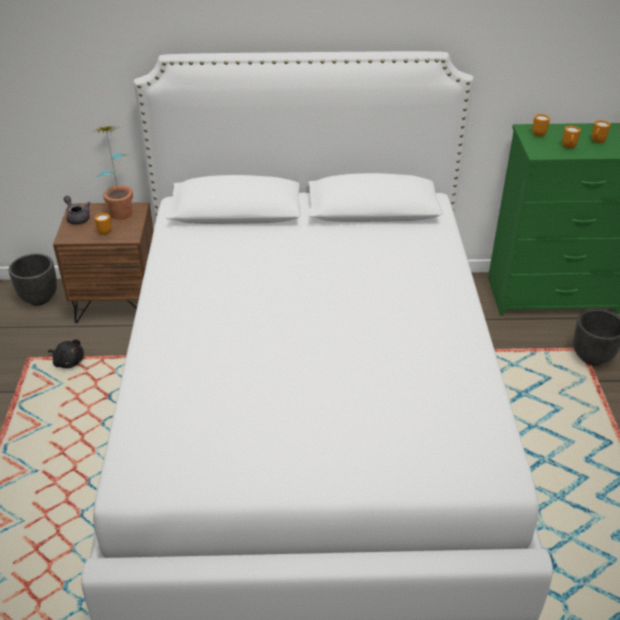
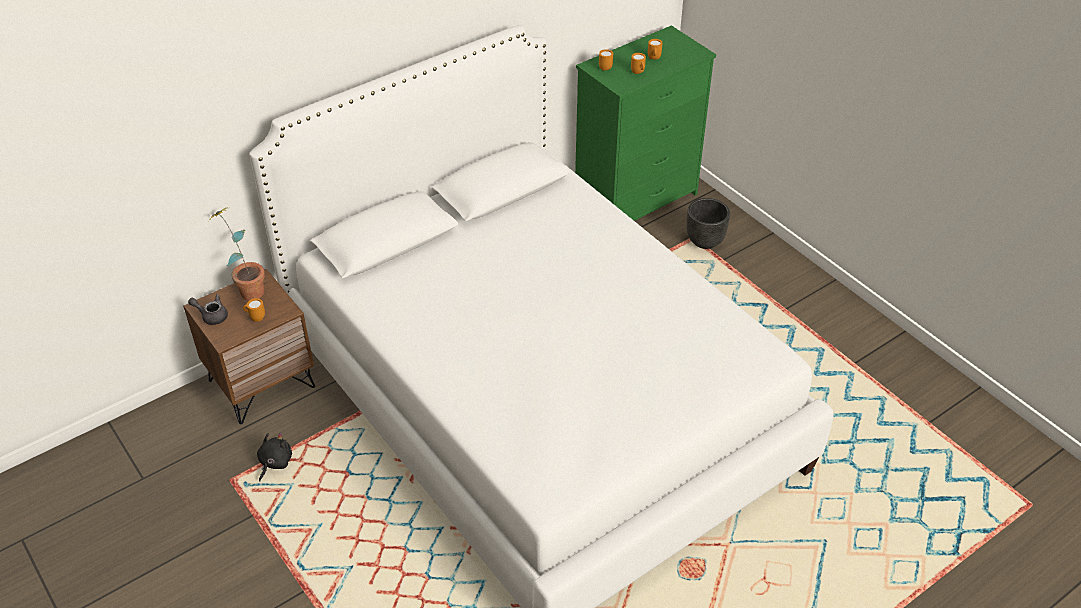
camera: 35 degrees left, 5 degrees up
(40, 298) = (176, 419): black planter -> none
(68, 361) = (274, 462): black plush toy -> black plush toy turned 60 degrees counterclockwise

